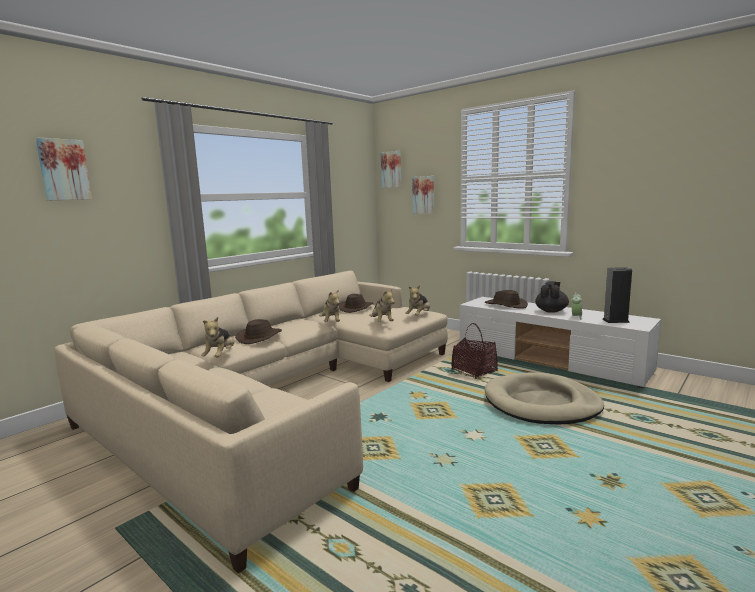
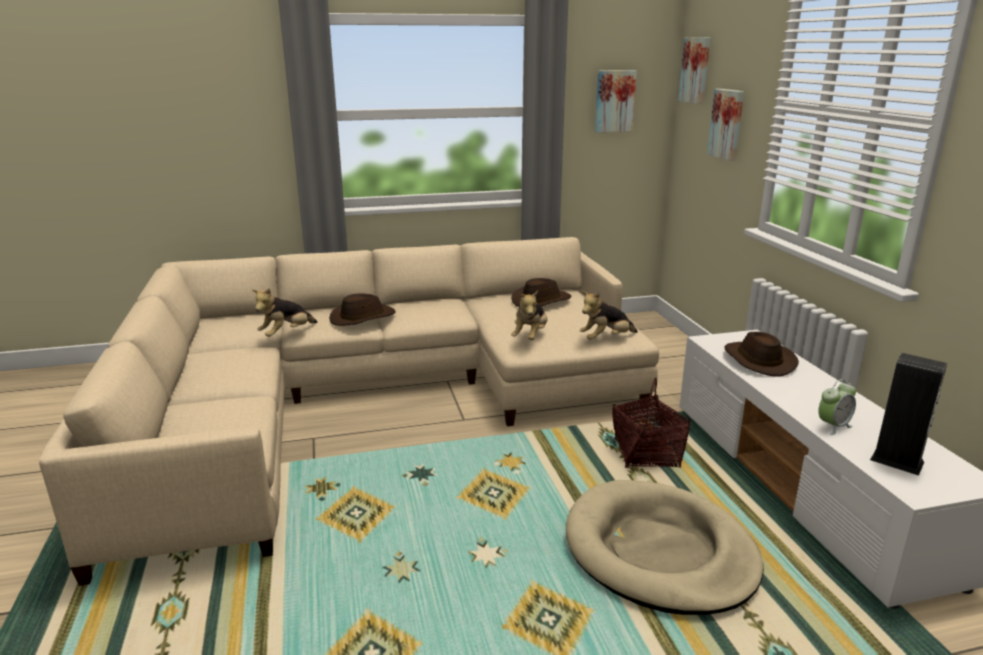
camera: 35 degrees right, 10 degrees up
(63, 170) = (177, 82): picture -> picture (614, 101)
(331, 322) = (476, 317): plush toy -> none
(551, 311) = (815, 398): black teapot -> none

